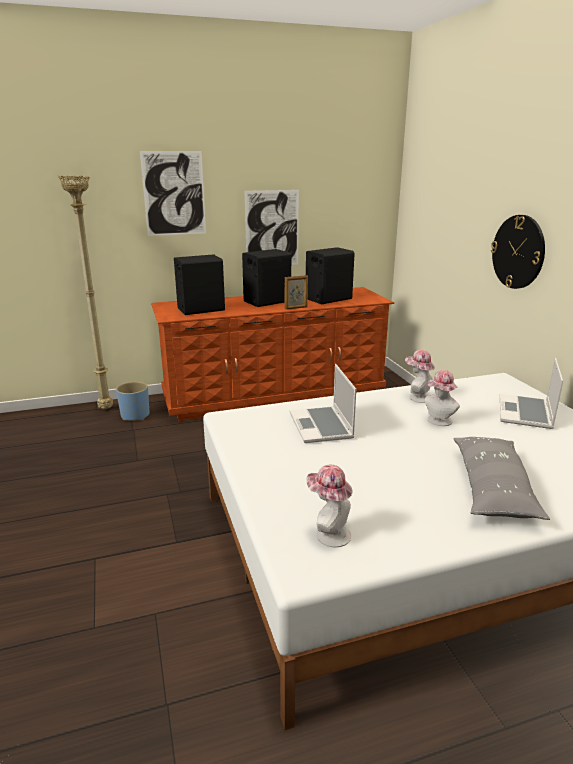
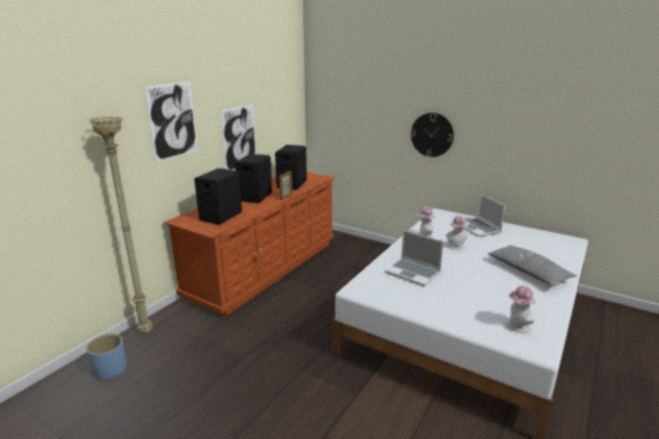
camera: 40 degrees left, 0 degrees up
(135, 415) = (183, 326): blue planter -> blue planter (111, 370)

